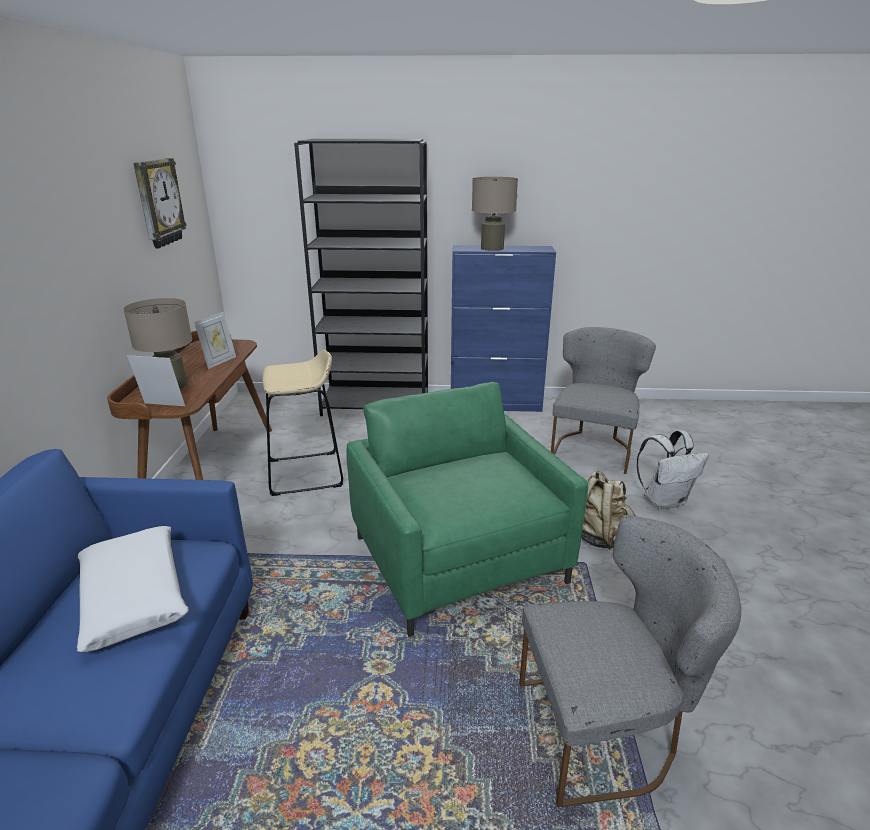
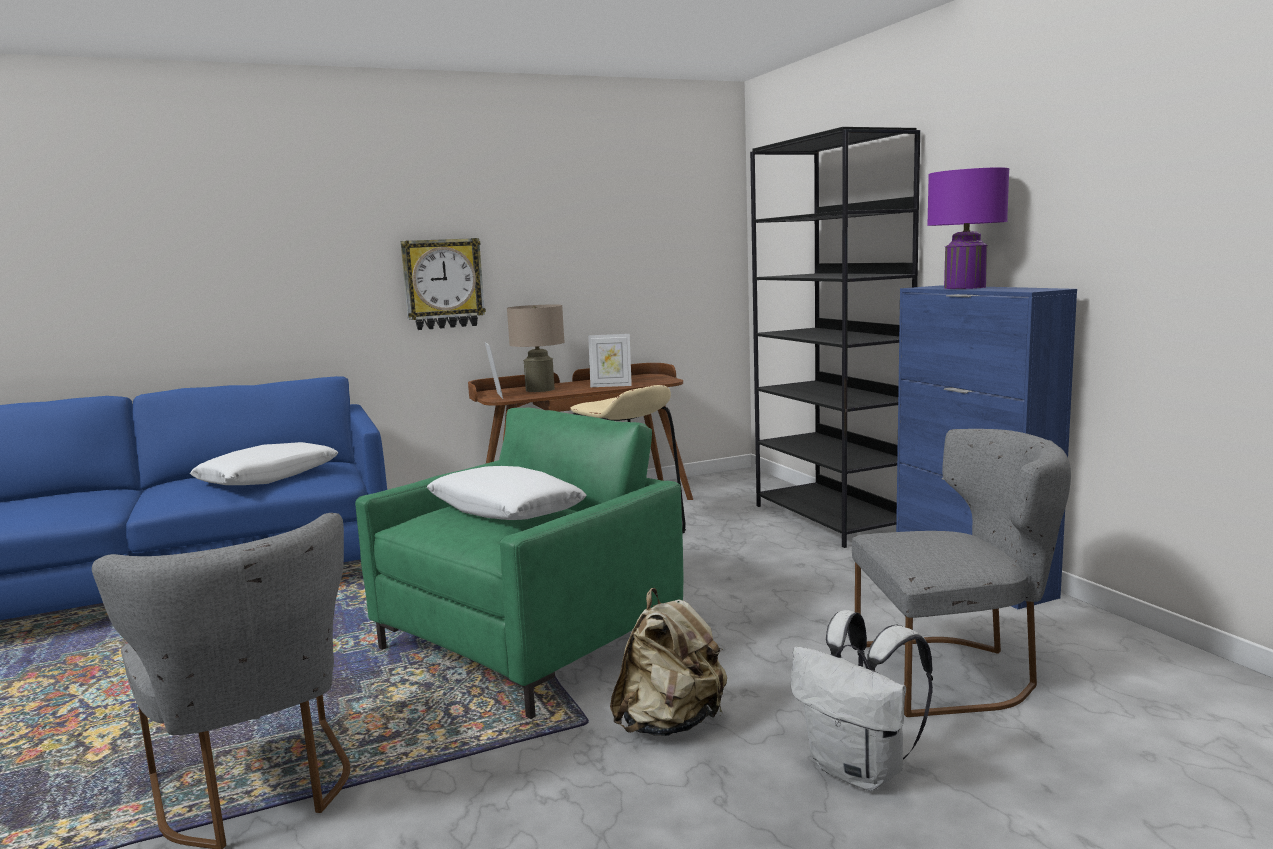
camera: 65 degrees right, 15 degrees down
(158, 203) = (635, 224): wall clock -> wall clock (443, 284)
(461, 478) = (505, 510): none -> white pillow
(492, 248) = (964, 287): beige table lamp -> purple table lamp

